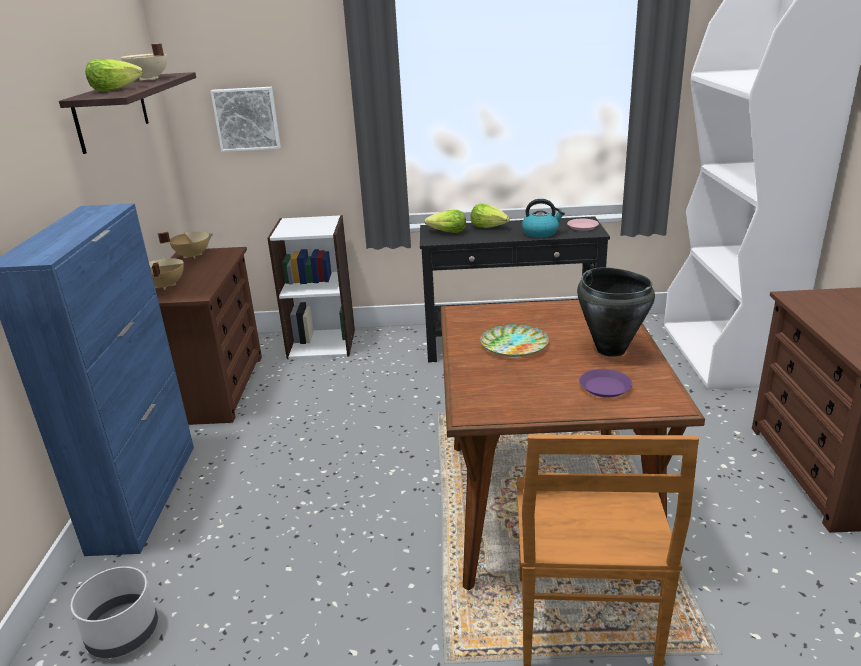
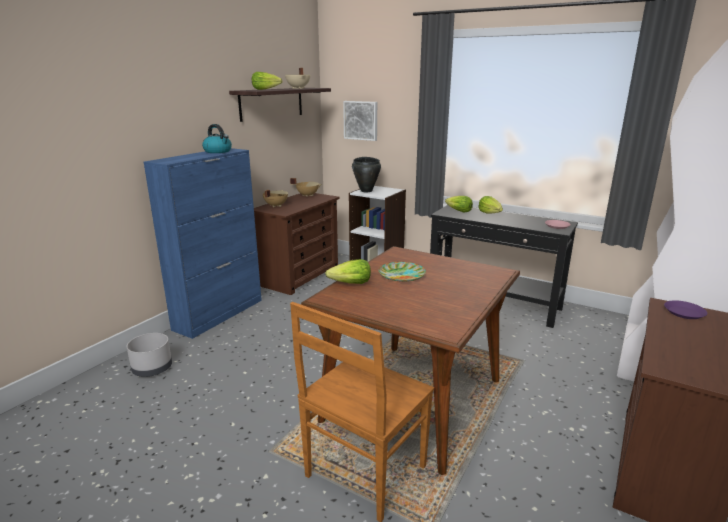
camera: 30 degrees right, 5 degrees down
(472, 379) = (350, 284): none -> lettuce
(540, 233) = (520, 223): kettle -> kettle (218, 151)
(604, 387) = (420, 311): purple plate -> purple plate (684, 312)
(610, 349) = (458, 294): black cooking pot -> black cooking pot (366, 191)

